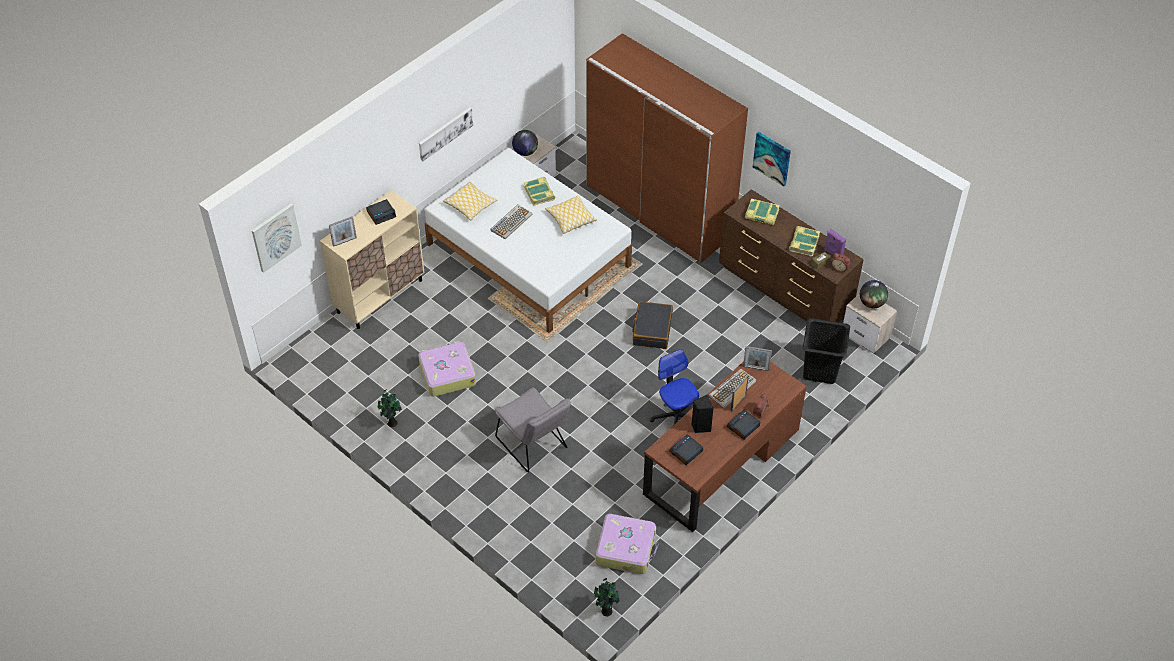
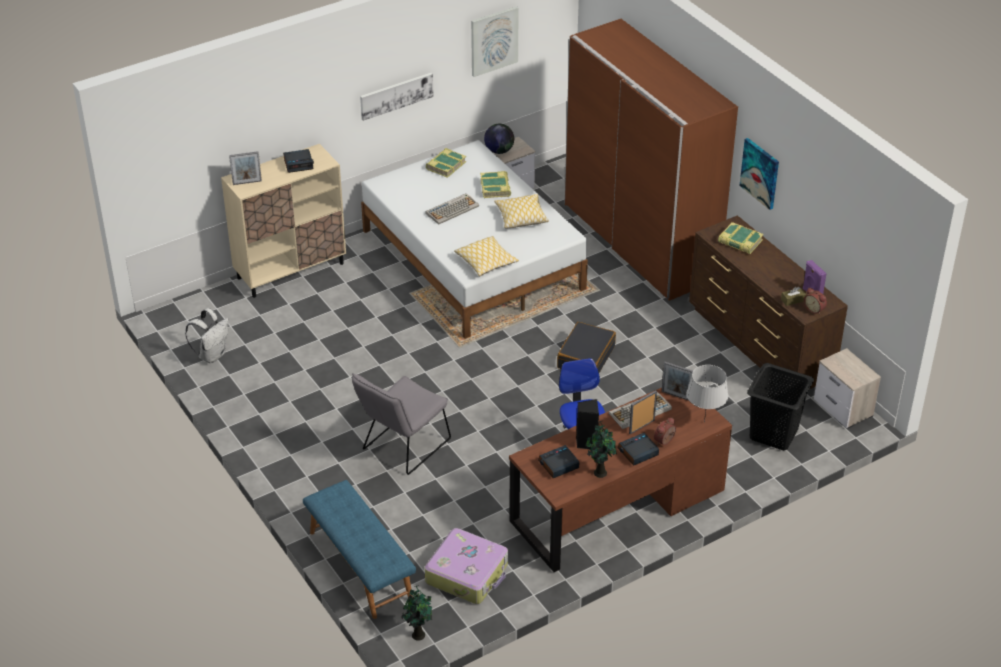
camera: 15 degrees right, 10 degrees down
(276, 237) = (164, 153): picture -> picture (494, 40)
(344, 392) = (212, 355): none -> white backpack
(391, 422) = (251, 394): potted plant -> potted plant (599, 472)
(447, 374) = (333, 358): suitcase -> none
(470, 205) = (413, 186): pillow -> pillow (486, 262)
(534, 446) = (402, 447): grey chair -> grey chair turned 60 degrees clockwise
(539, 561) = (359, 566): none -> blue bench
(784, 388) = (704, 422): none -> grey table lamp
(803, 243) = (780, 278): book -> book (445, 165)
(872, 303) = (852, 364): globe -> none

